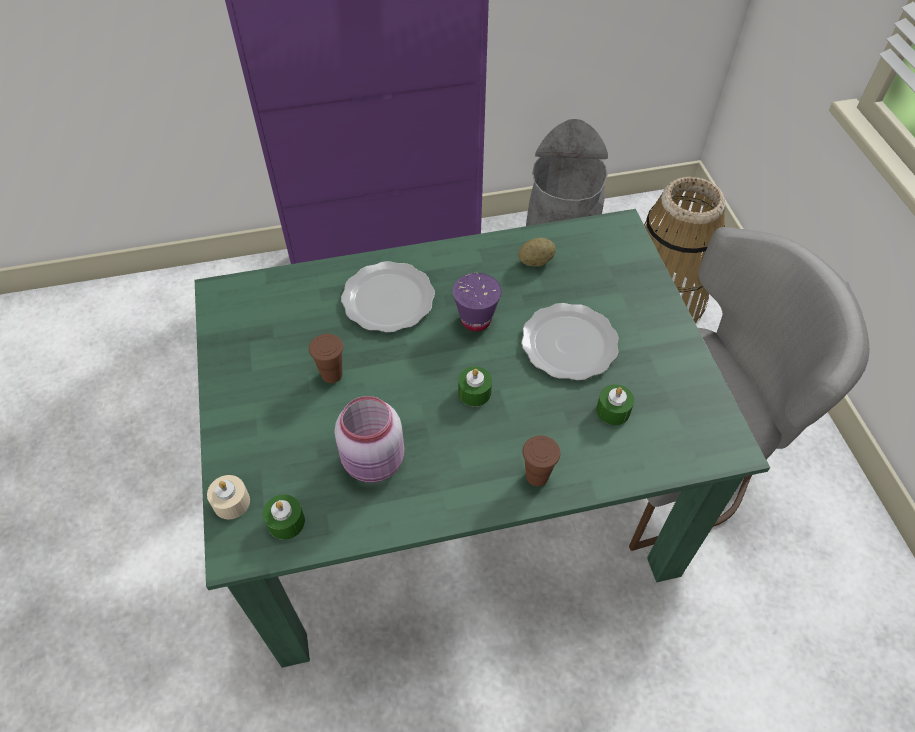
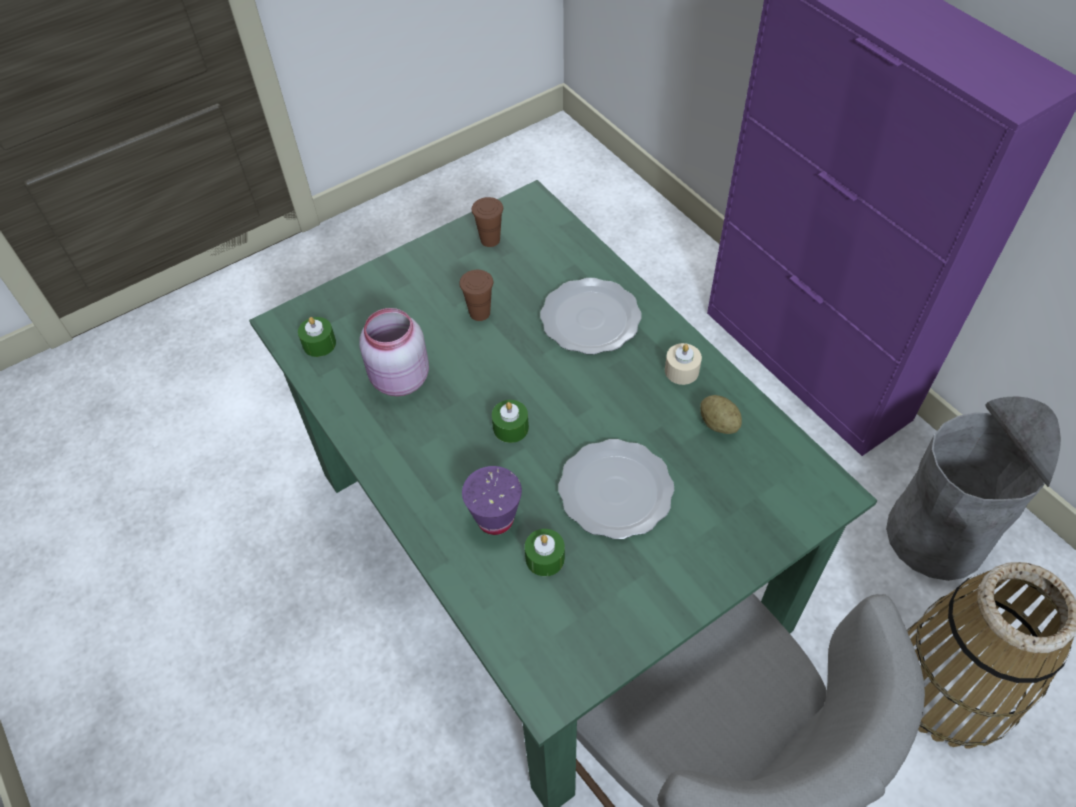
camera: 70 degrees right, 0 degrees up
(231, 502) = (325, 302): beige candle -> beige candle (681, 371)
(476, 320) = (603, 398): purple cup -> purple cup (495, 519)
(537, 476) = (434, 511): brown cup -> brown cup (490, 240)

